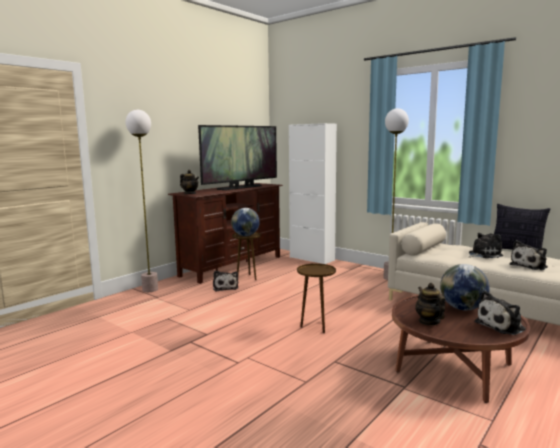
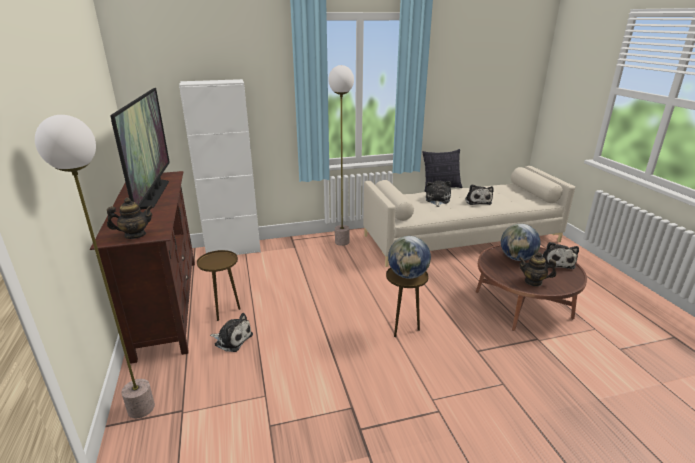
camera: 55 degrees left, 15 degrees up
(245, 235) = (216, 261): globe -> globe (408, 275)

